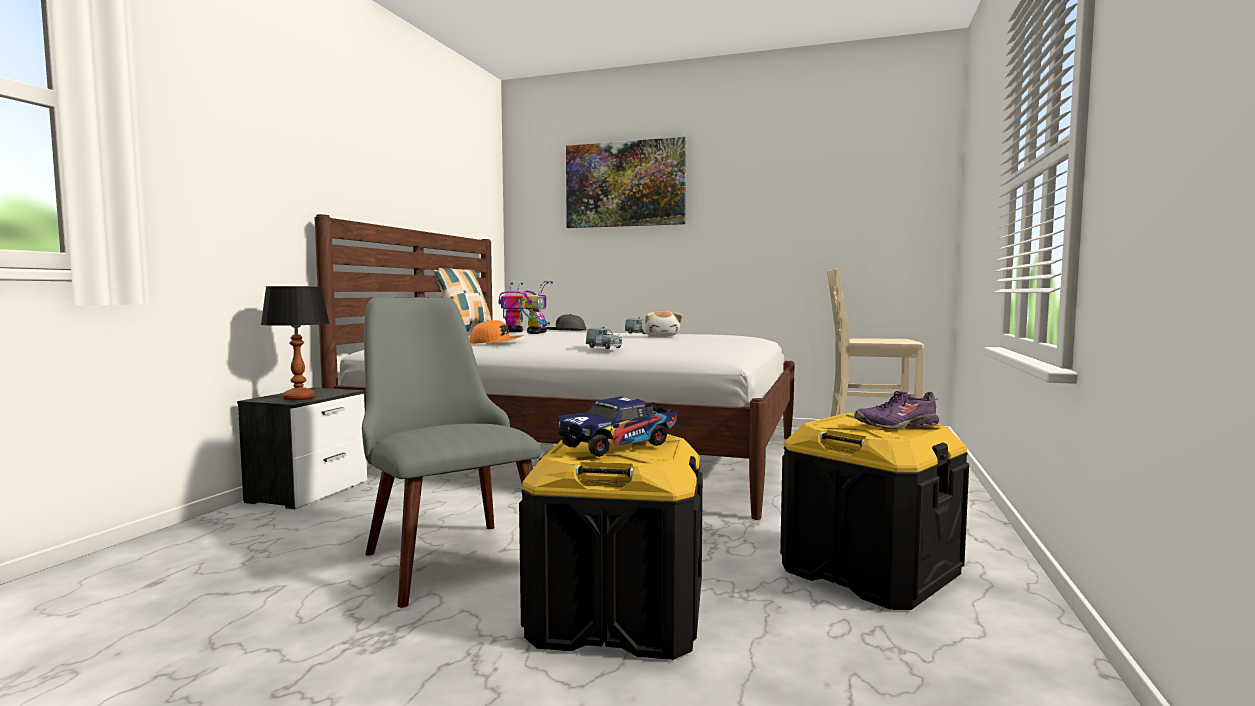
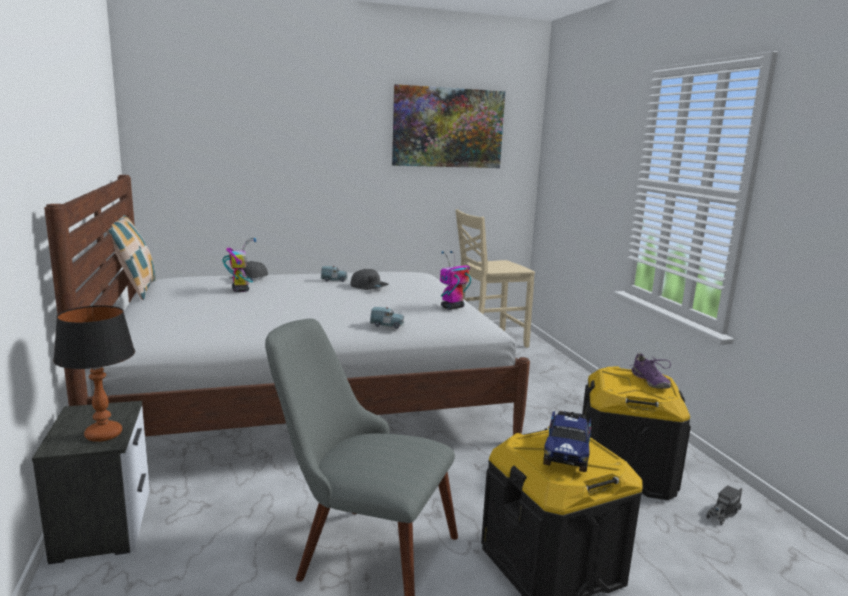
camera: 35 degrees left, 10 degrees up
(496, 342) = (265, 324): orange cap -> none
(513, 332) = (201, 286): toy robot -> toy robot (452, 307)
(625, 184) = (268, 117): picture -> picture (448, 128)
(661, 336) = (369, 287): plush toy -> grey cap
(896, 426) = (649, 381): purple shoe -> purple shoe turned 60 degrees counterclockwise
(975, 647) = (723, 512): none -> toy truck

